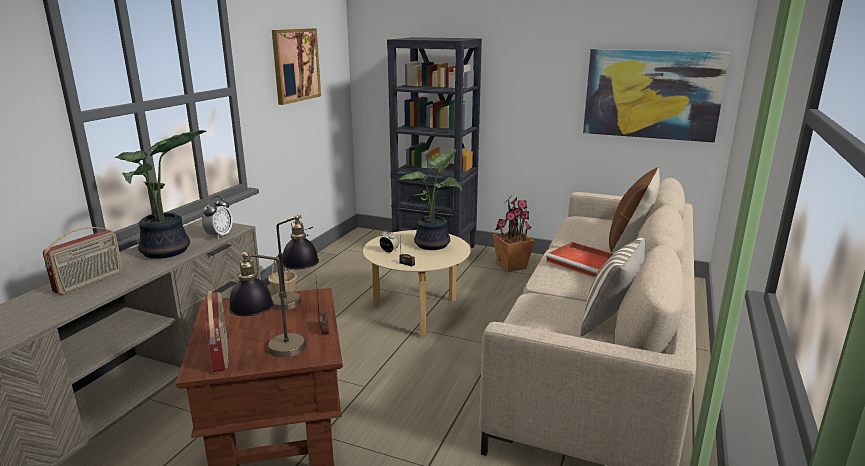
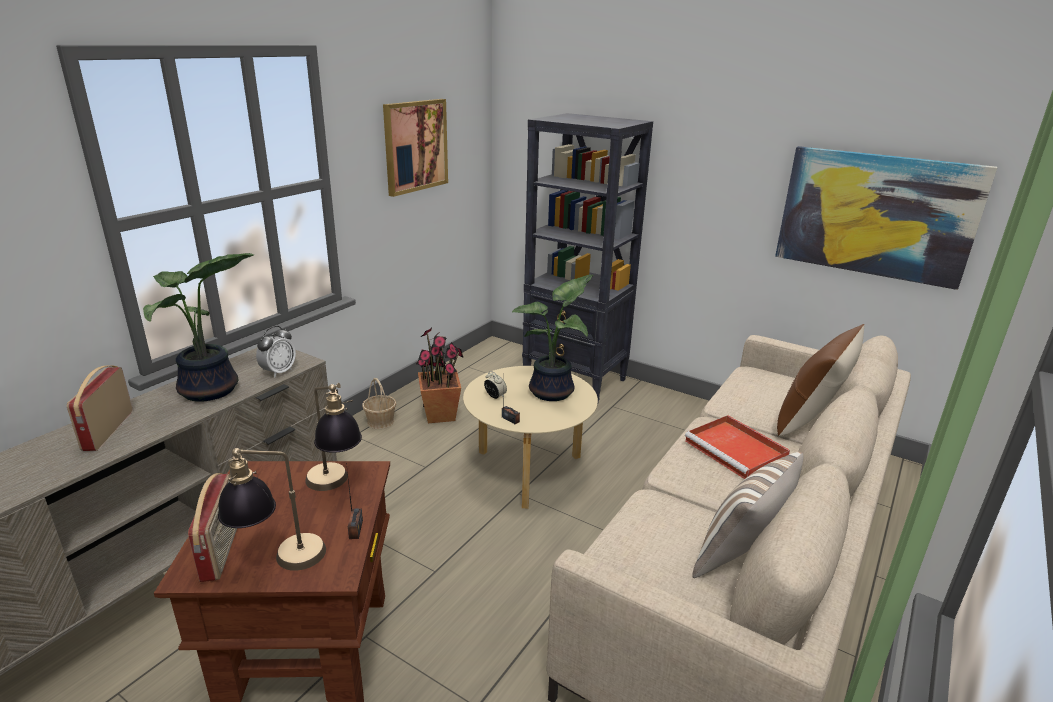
camera: 10 degrees right, 5 degrees up
(90, 282) = (107, 430): radio -> radio turned 135 degrees clockwise
(512, 266) = (665, 414): potted plant -> potted plant (440, 415)

